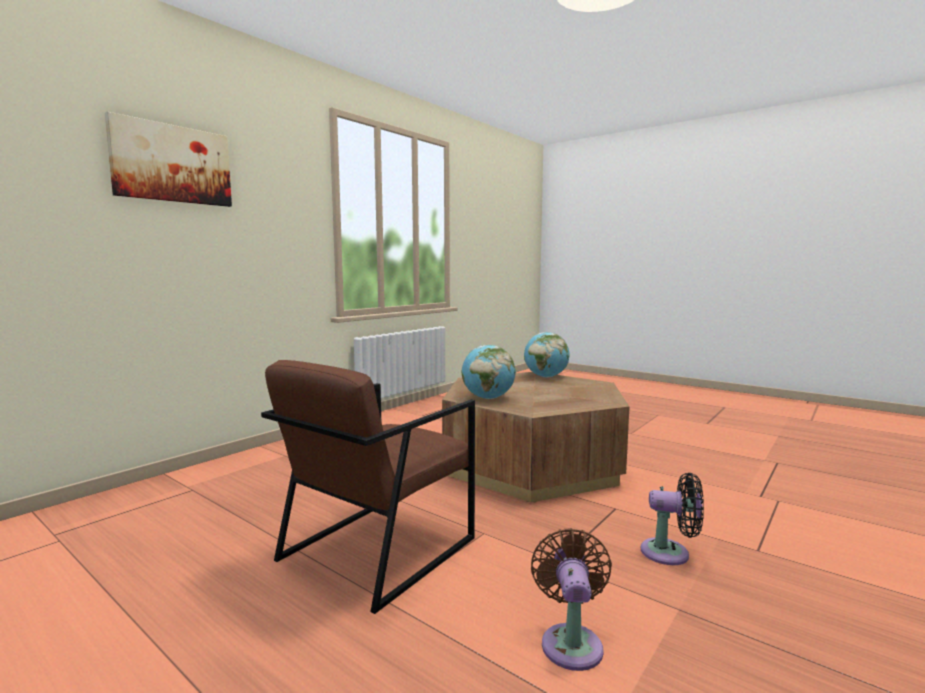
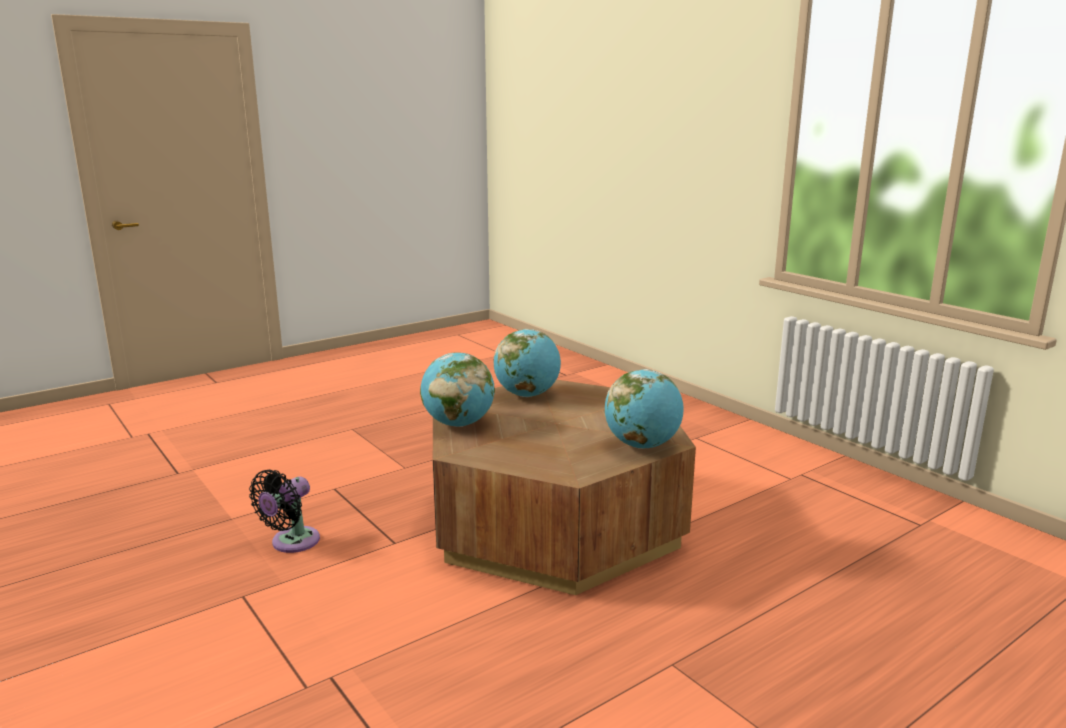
camera: 105 degrees right, 10 degrees up
(172, 164) = (636, 90): picture -> none
(377, 548) = (416, 429): brown armchair -> none
(565, 407) = (458, 424): none -> globe
(571, 642) = (253, 473): brown fan -> none

